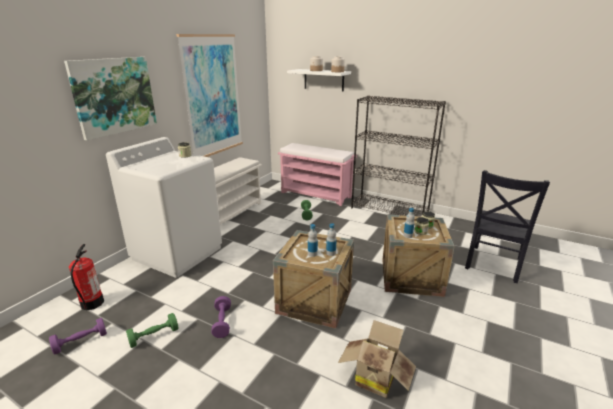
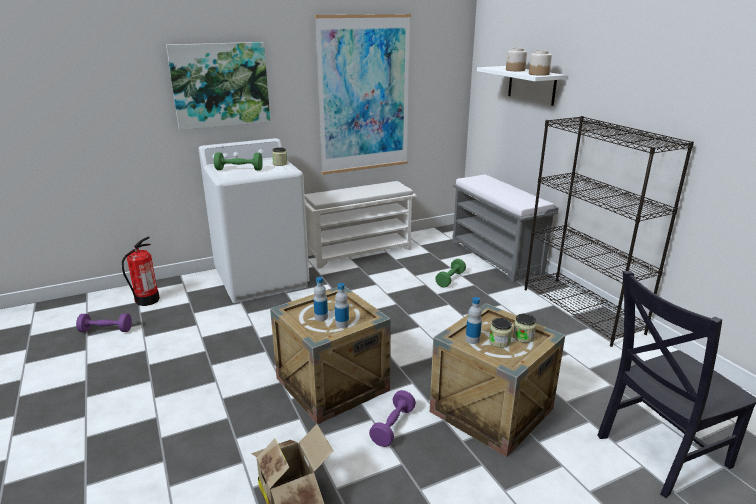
camera: 35 degrees right, 0 degrees up
(154, 336) = (156, 350): green dumbbell -> green dumbbell (239, 170)
(222, 322) = (220, 364): purple dumbbell -> purple dumbbell (393, 426)
(316, 194) = (496, 258): pink bench -> grey bench

